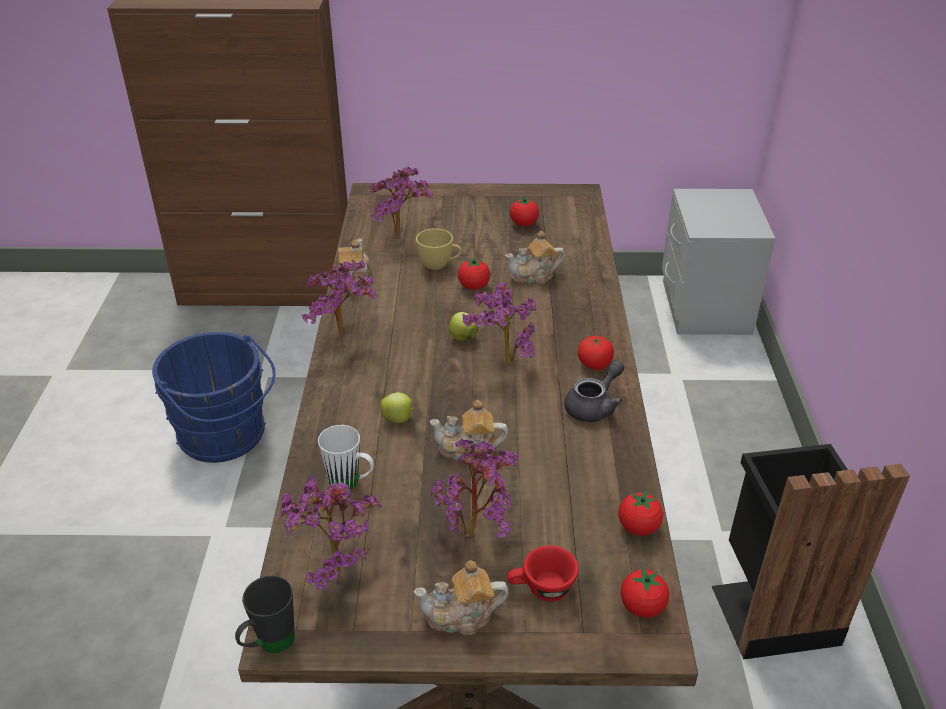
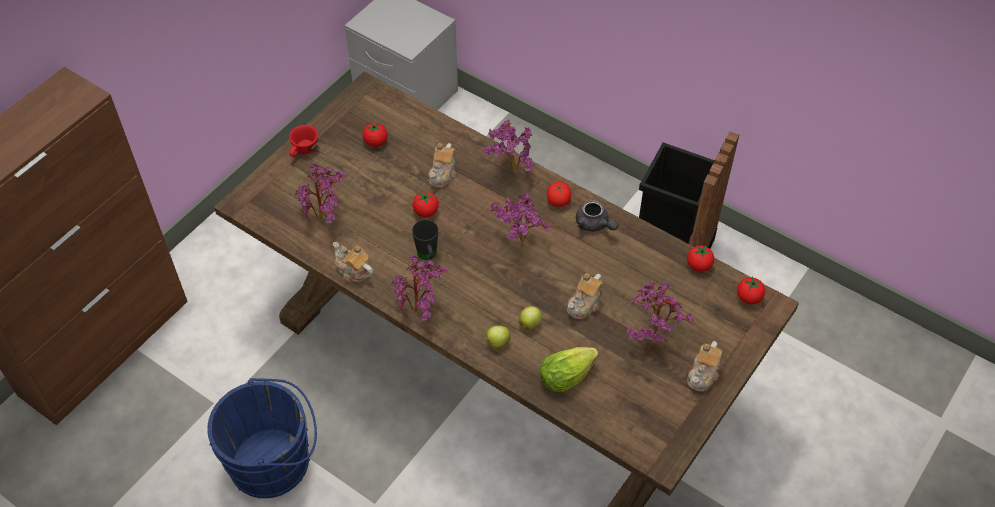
camera: 55 degrees left, 15 degrees up
(269, 645) = (664, 468): black mug -> black mug (428, 257)
(333, 572) = (633, 416): potted plant -> potted plant (509, 170)
(351, 483) = (569, 375): white mug -> lettuce
(439, 265) = (383, 216): yellow cup -> none
(462, 337) = (477, 249): apple -> apple (497, 343)
(541, 589) = (710, 331): red cup -> red cup (303, 151)
(594, 406) = (594, 225): grey teapot -> grey teapot turned 150 degrees clockwise

